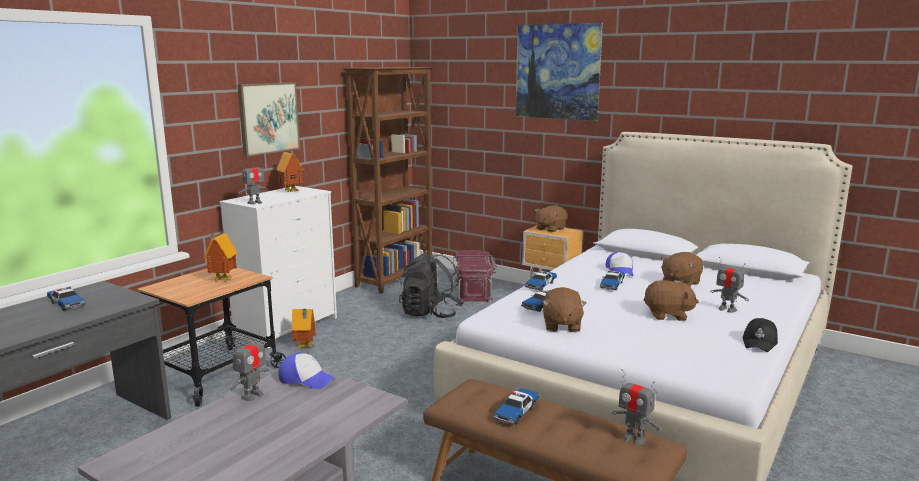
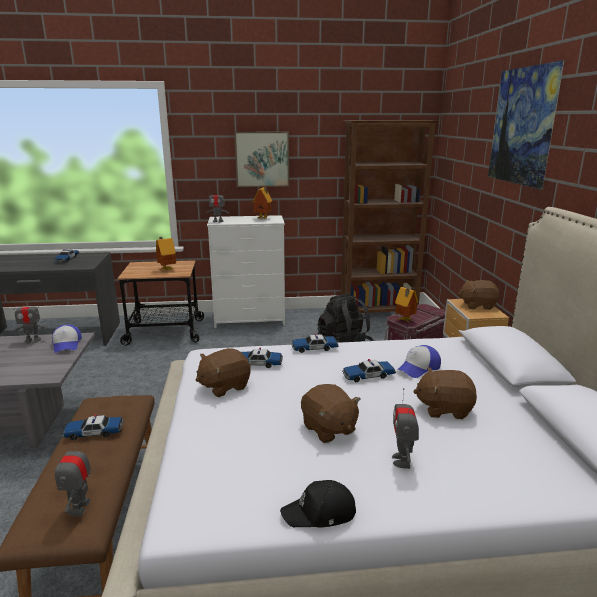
camera: 50 degrees right, 5 degrees up
(305, 347) = (230, 336): toy house -> toy house (404, 320)

